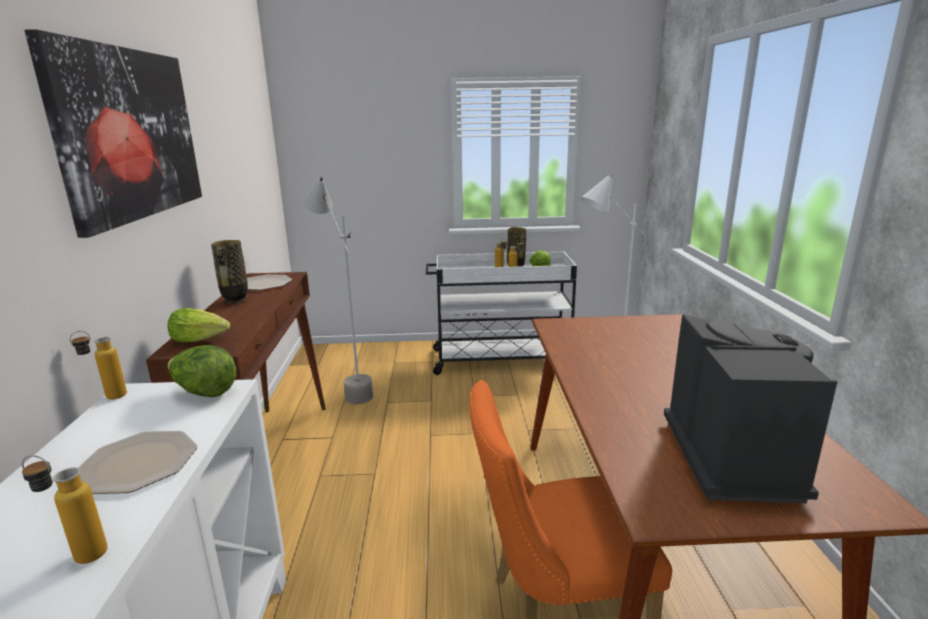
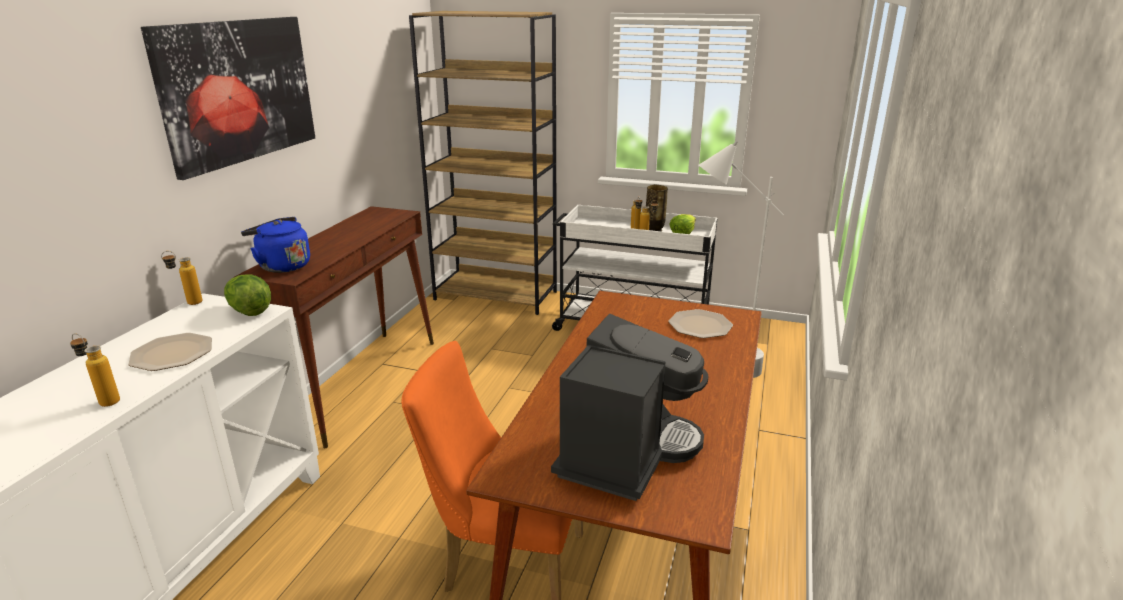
camera: 20 degrees right, 5 degrees up
(200, 339) = (282, 266): lettuce -> blue kettle
(235, 301) = (336, 234): vase -> none
(264, 284) = (373, 219): plate -> plate (700, 325)
(348, 388) = (464, 328): grey floor lamp -> none
(359, 354) = (496, 295): none -> brown bookcase

